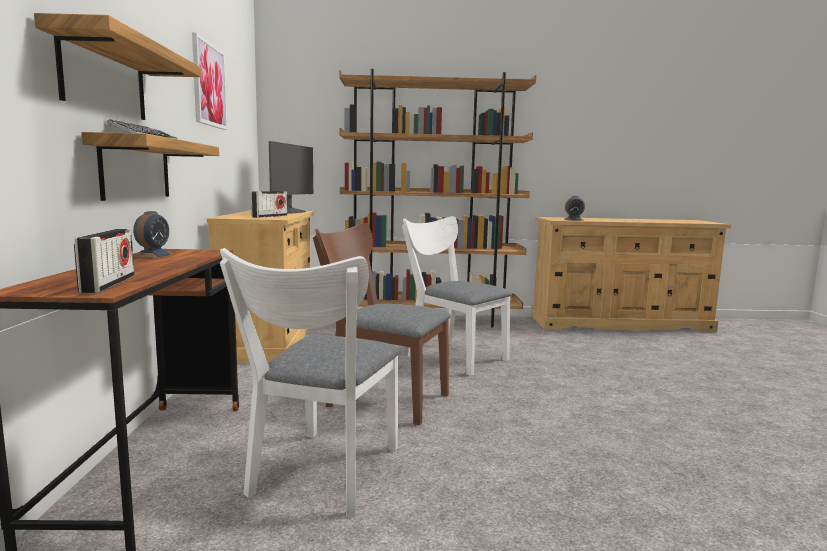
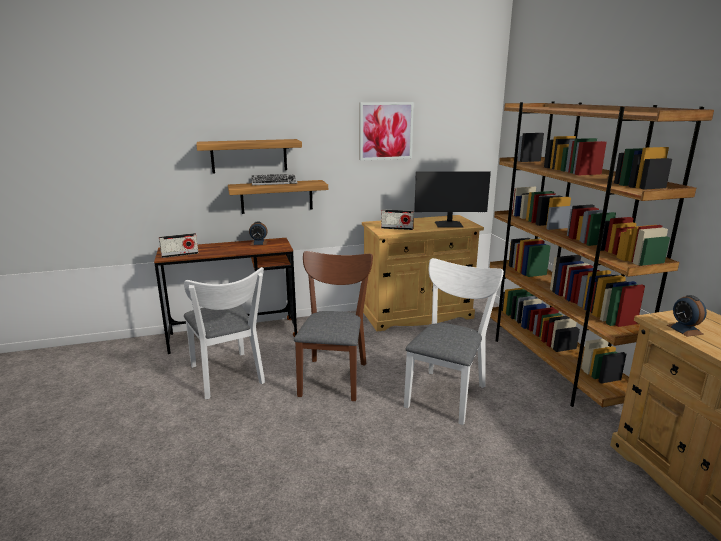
camera: 75 degrees right, 10 degrees up
(322, 476) = (228, 377): white chair -> white chair turned 120 degrees counterclockwise

